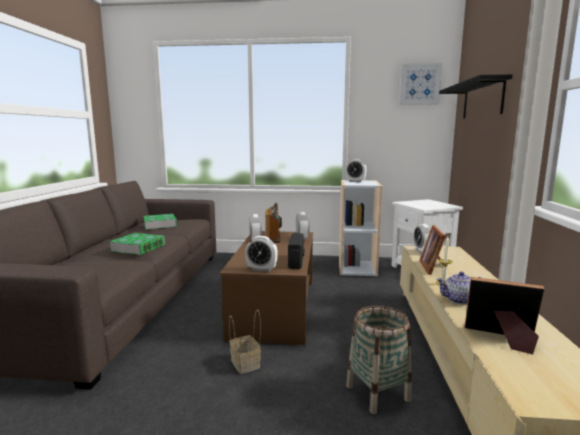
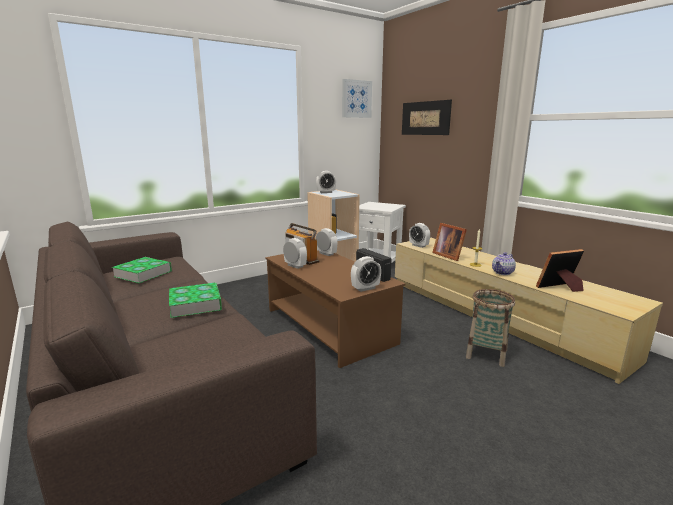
camera: 40 degrees left, 5 degrees up
(246, 364) = (388, 376): basket -> none
(482, 100) = (425, 118): black shelf -> picture

